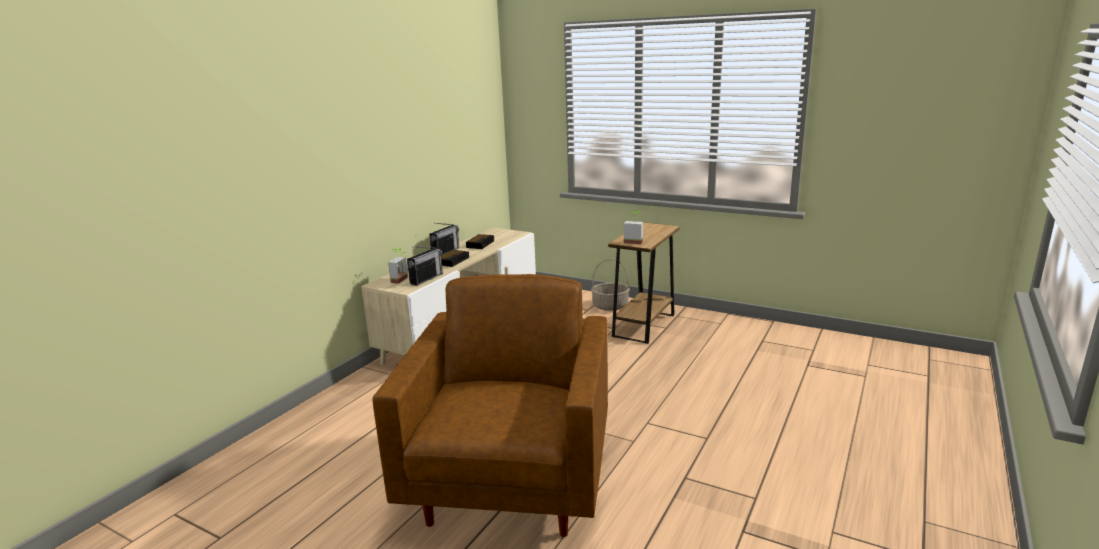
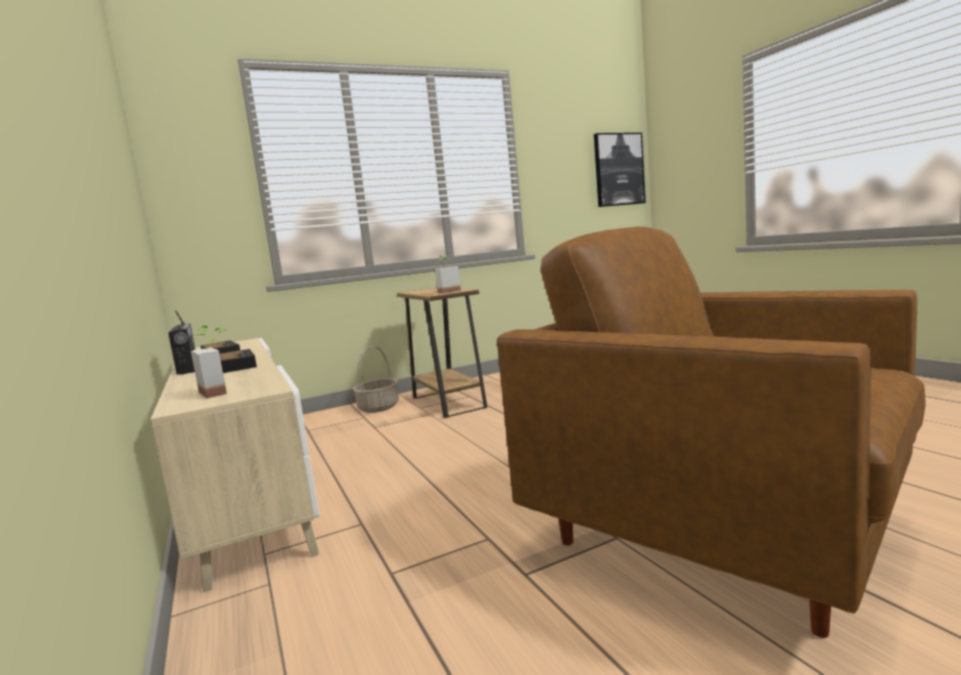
camera: 55 degrees left, 10 degrees down
(426, 279) = (260, 379): radio -> none
(972, 129) = (618, 170): none -> picture

